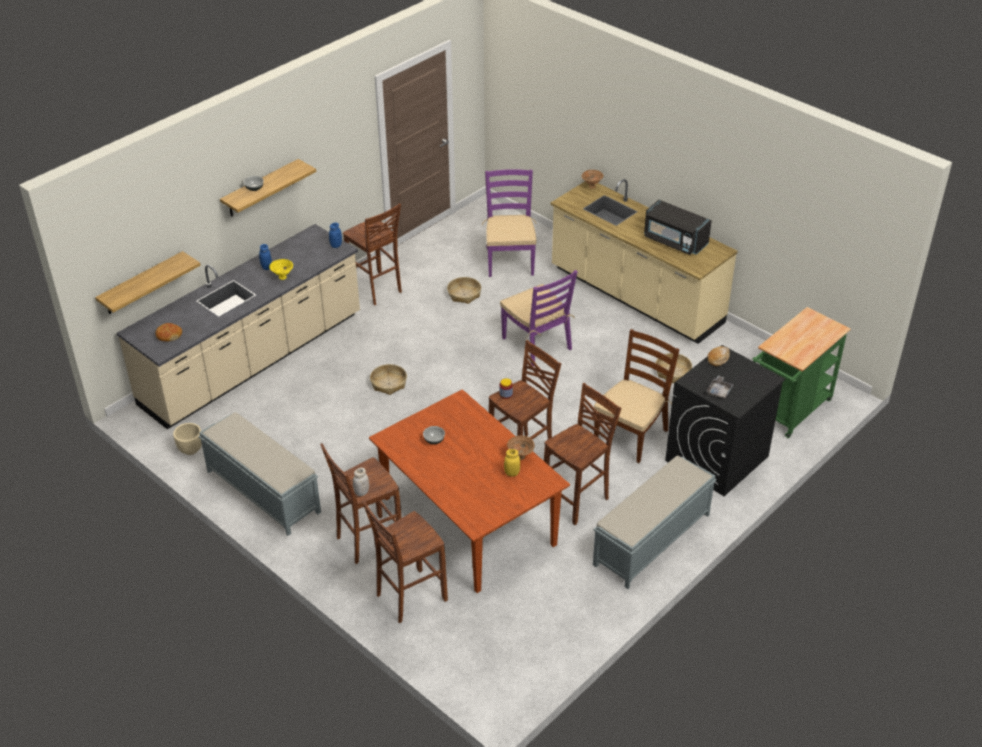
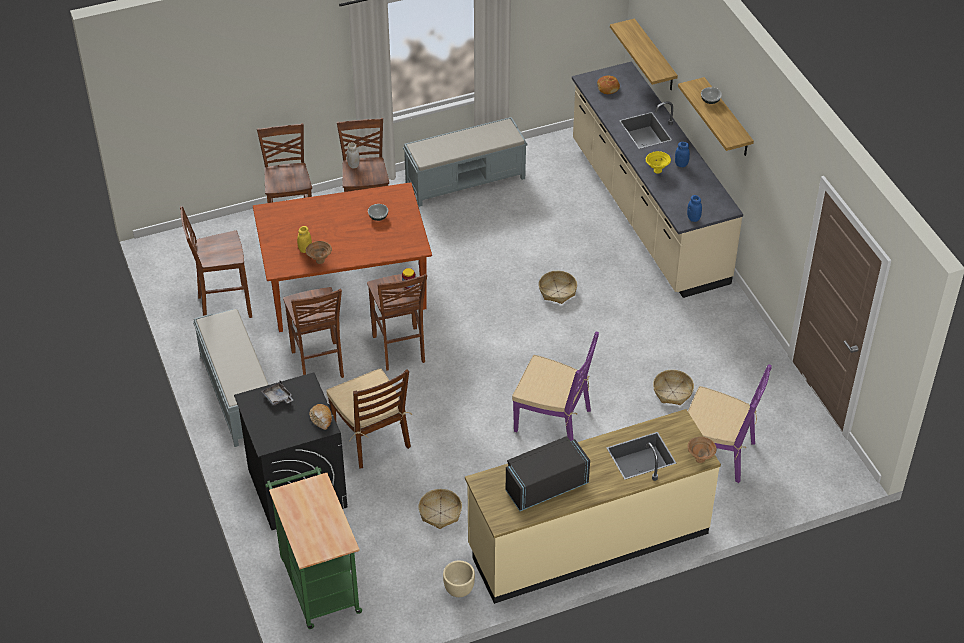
camera: 115 degrees right, 5 degrees up
(190, 450) = (544, 151): beige planter -> beige planter (459, 590)
(376, 289) = (718, 326): brown stool -> brown stool (223, 306)
(537, 344) = (553, 420): purple chair -> purple chair turned 150 degrees counterclockwise

